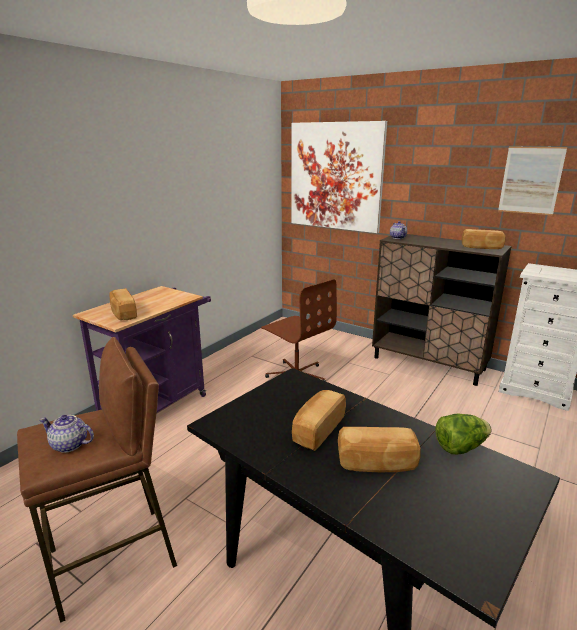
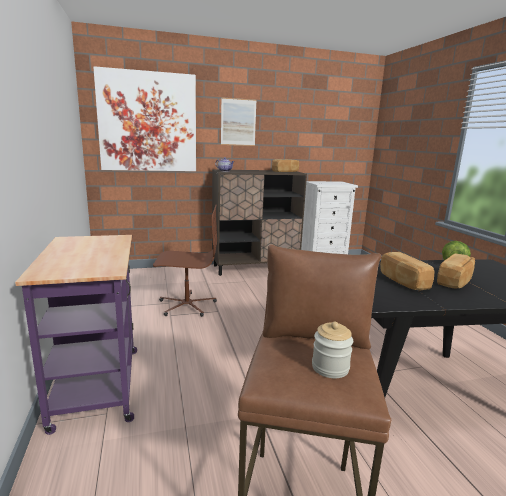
camera: 50 degrees left, 5 degrees down
(69, 445) = (330, 367): teapot -> jar
(123, 313) = (89, 263): bread -> none
(530, 180) = (300, 125): picture -> picture (238, 122)

